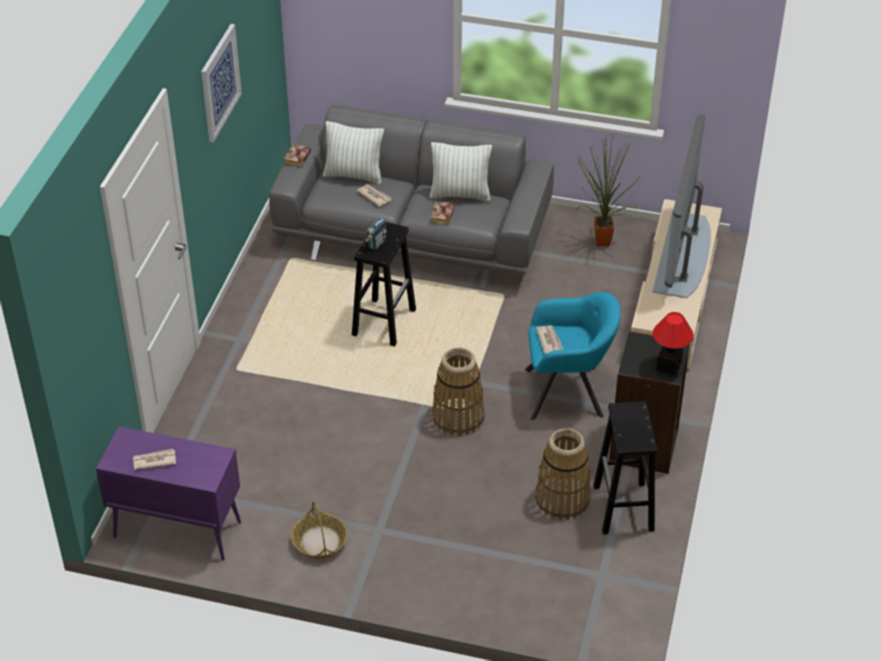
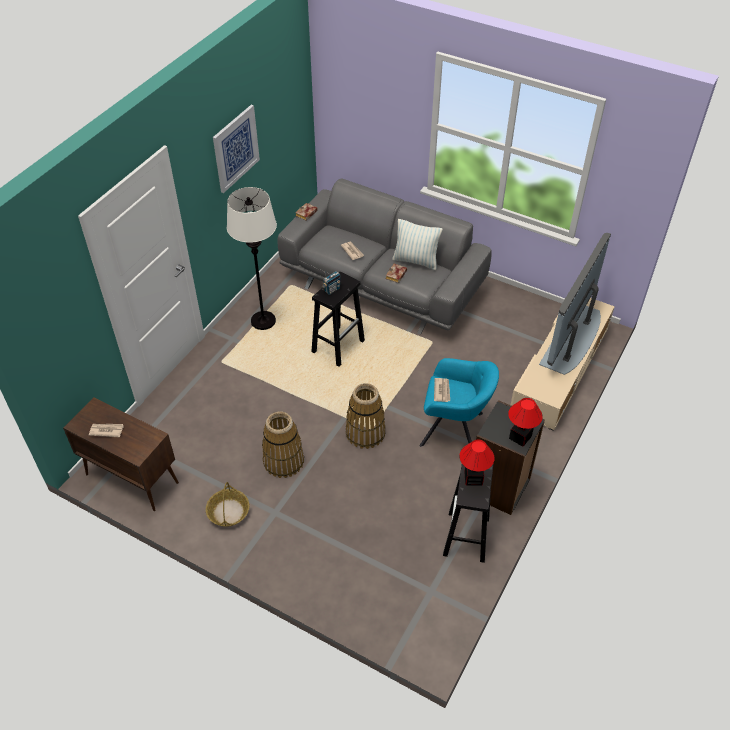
camera: 15 degrees right, 5 degrees up
(176, 530) = (131, 478): purple cabinet -> brown cabinet
(272, 309) = (263, 321): none -> white floor lamp
(354, 175) = (344, 233): pillow -> none
(562, 499) = (421, 518): basket -> basket (283, 461)
(599, 242) = (517, 314): potted plant -> none
(628, 421) = (473, 478): none -> table lamp

